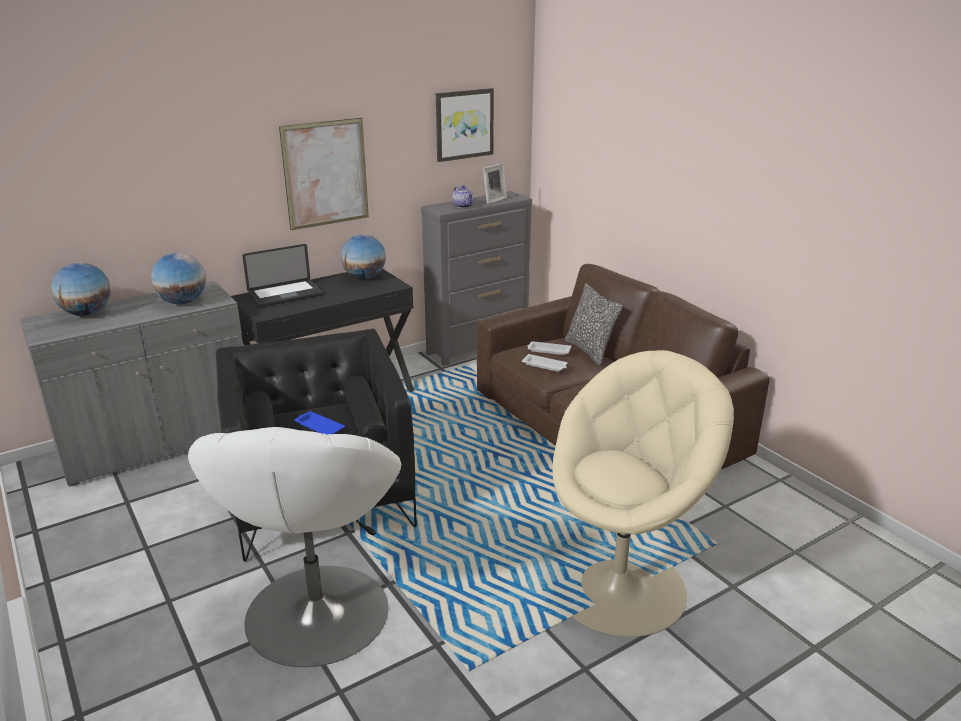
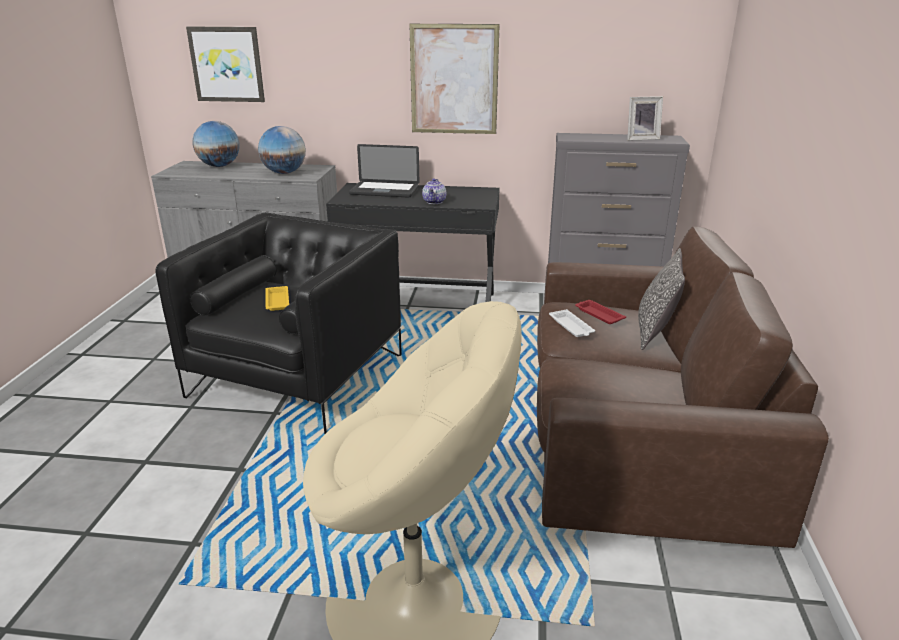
camera: 40 degrees right, 0 degrees up
(316, 615) = (162, 463): white armchair -> none
(318, 427) = (277, 301): blue tray -> yellow tray
(364, 277) = (469, 193): globe -> none
(463, 206) = (598, 138): teapot -> teapot (435, 202)
(464, 124) = (627, 46): picture -> picture (227, 64)
(548, 350) = (598, 314): white tray -> red tray

